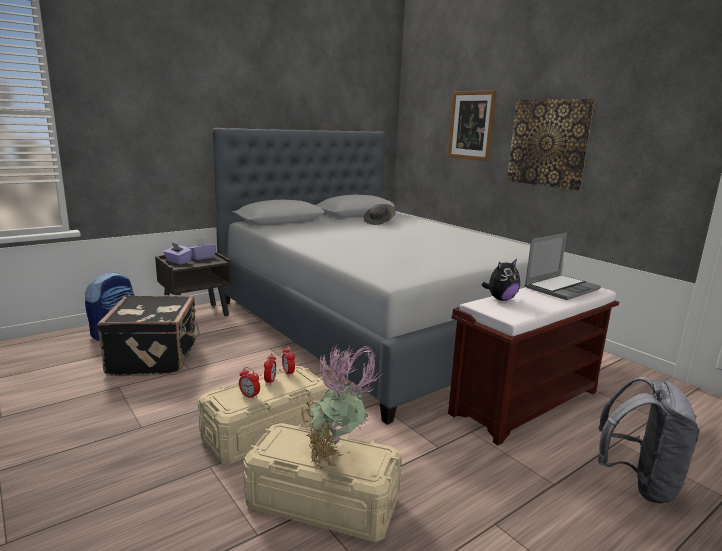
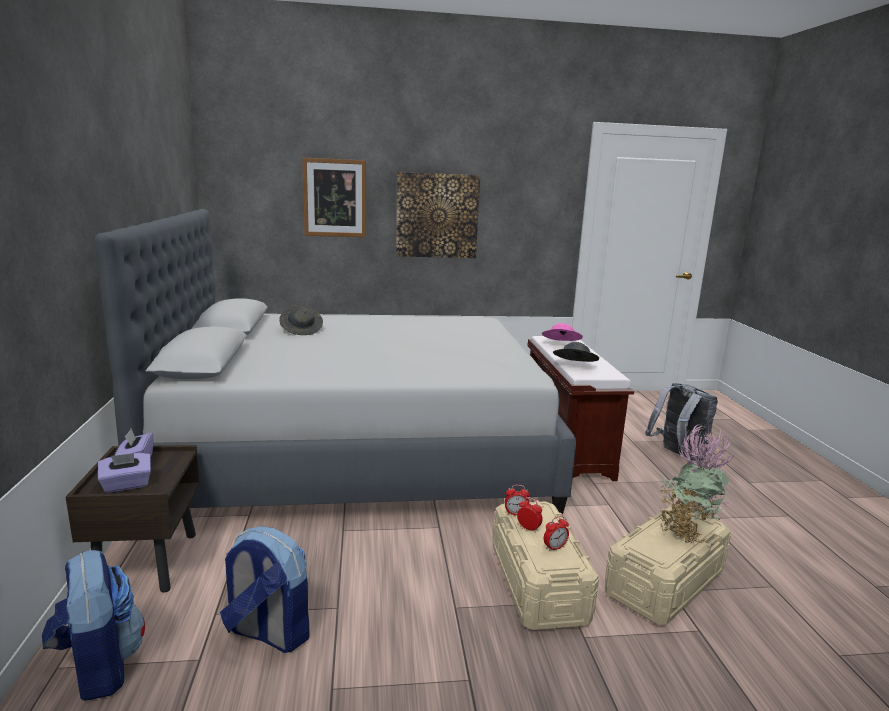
camera: 60 degrees left, 0 degrees up
(156, 358) = (268, 633): black suitcase -> backpack
(500, 299) = (574, 366): plush toy -> grey hat
(561, 288) = (560, 344): laptop -> pink hat

